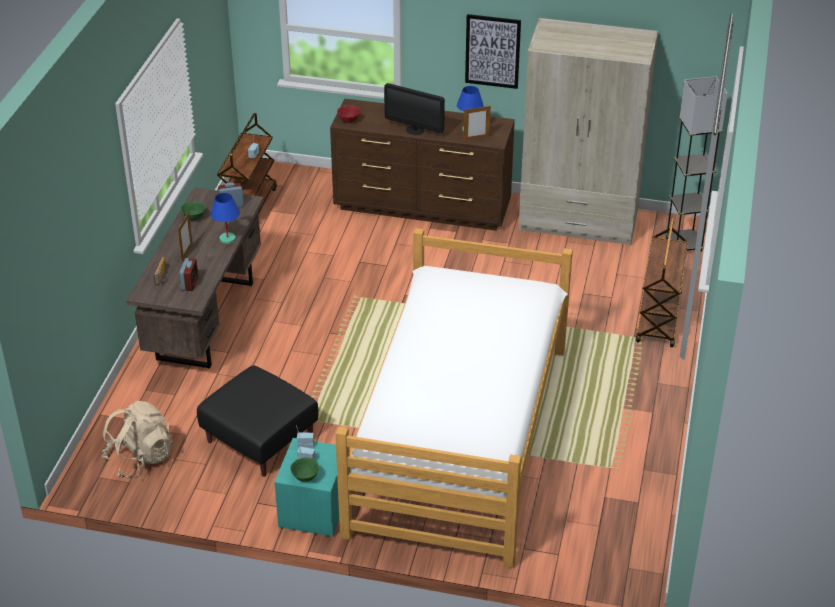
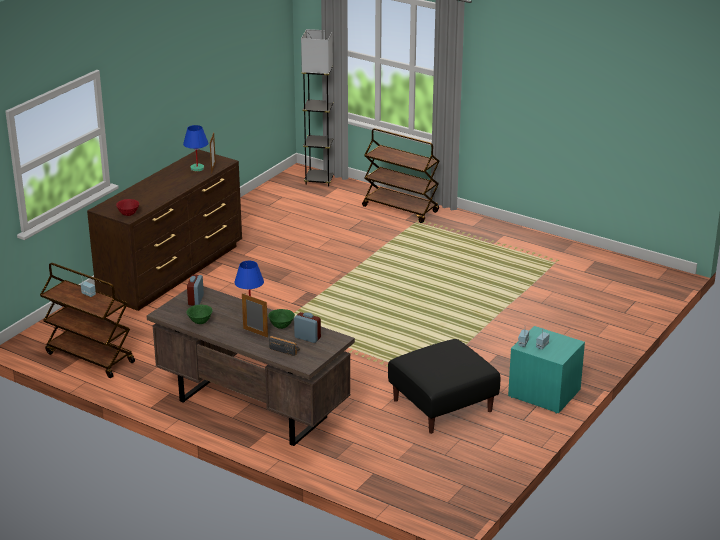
camera: 70 degrees left, 10 degrees down
(140, 459) = (434, 474): beige backpack -> none
(305, 478) = (564, 350): green bowl -> green bowl (281, 326)
(415, 130) = (174, 189): monitor -> none
(459, 438) = (491, 314): bed -> none
(492, 51) = (164, 99): picture -> none
(579, 221) = (254, 211): beige wardrobe -> none

